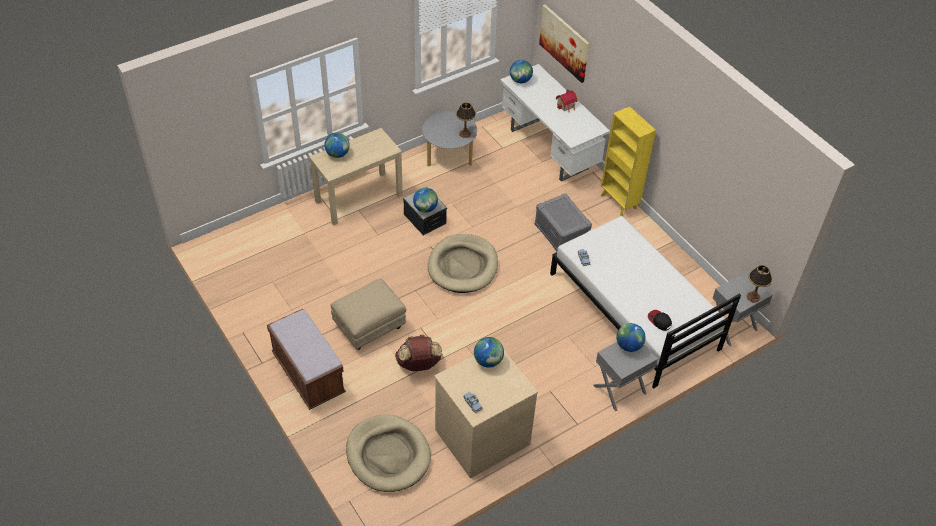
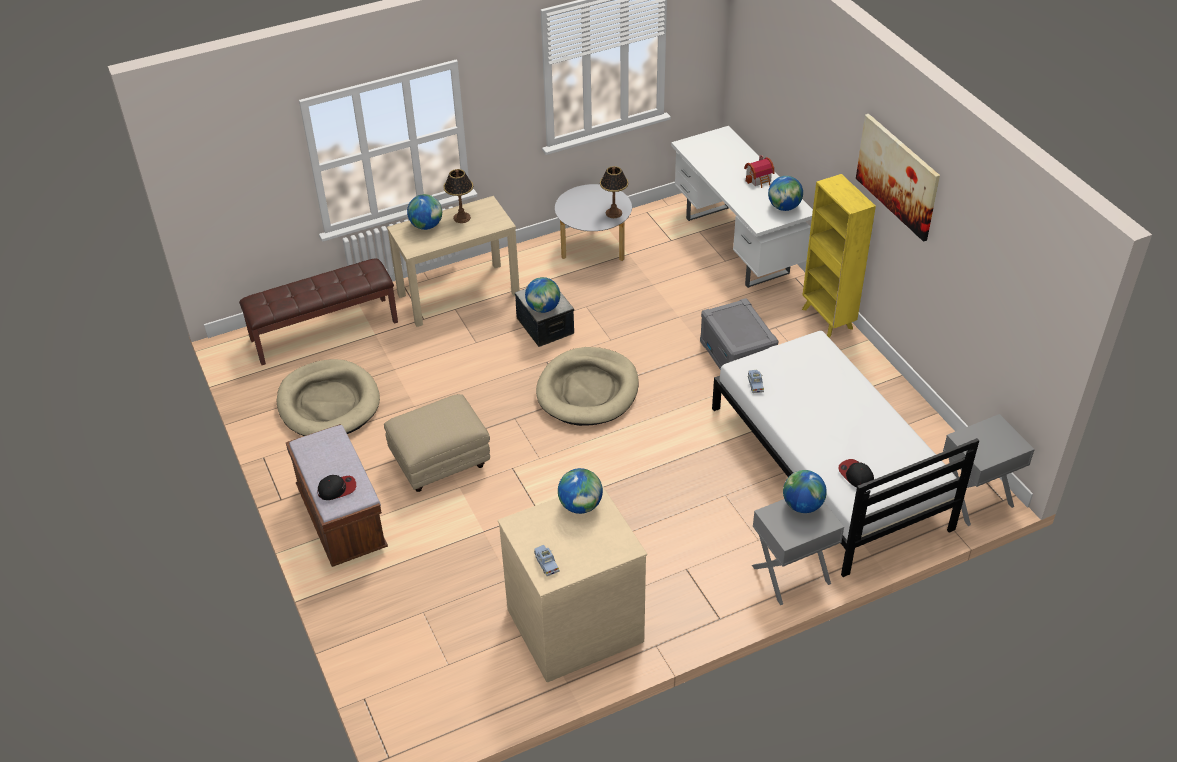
camera: 10 degrees right, 5 degrees down
(267, 232) = (324, 330): none -> brown bench
(311, 357) = (337, 489): none -> cap
(388, 455) = (432, 639): beige dog bed -> beige dog bed (328, 403)
(419, 364) = (500, 518): brown backpack -> none
(520, 80) = (699, 145): globe -> globe (784, 207)
(564, 43) = (760, 91): picture -> picture (897, 176)
(753, 297) = (1003, 450): table lamp -> table lamp (461, 218)

